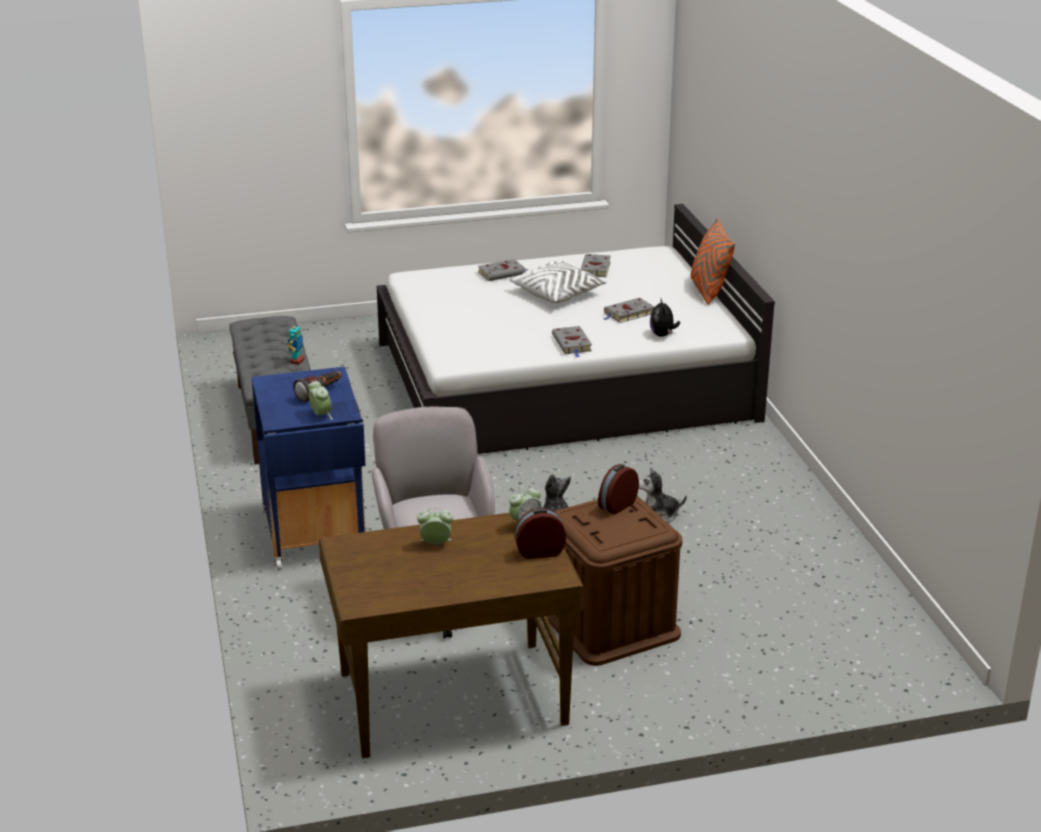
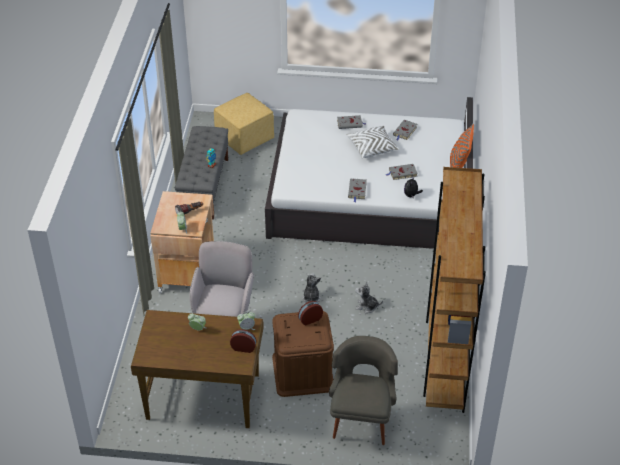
camera: 20 degrees right, 15 degrees up
(310, 352) = (245, 139): none -> yellow ottoman
(314, 534) = (187, 273): blue cart -> brown cart
(762, 670) = (361, 423): none -> grey chair
(835, 556) = (445, 360): none -> brown bookcase

